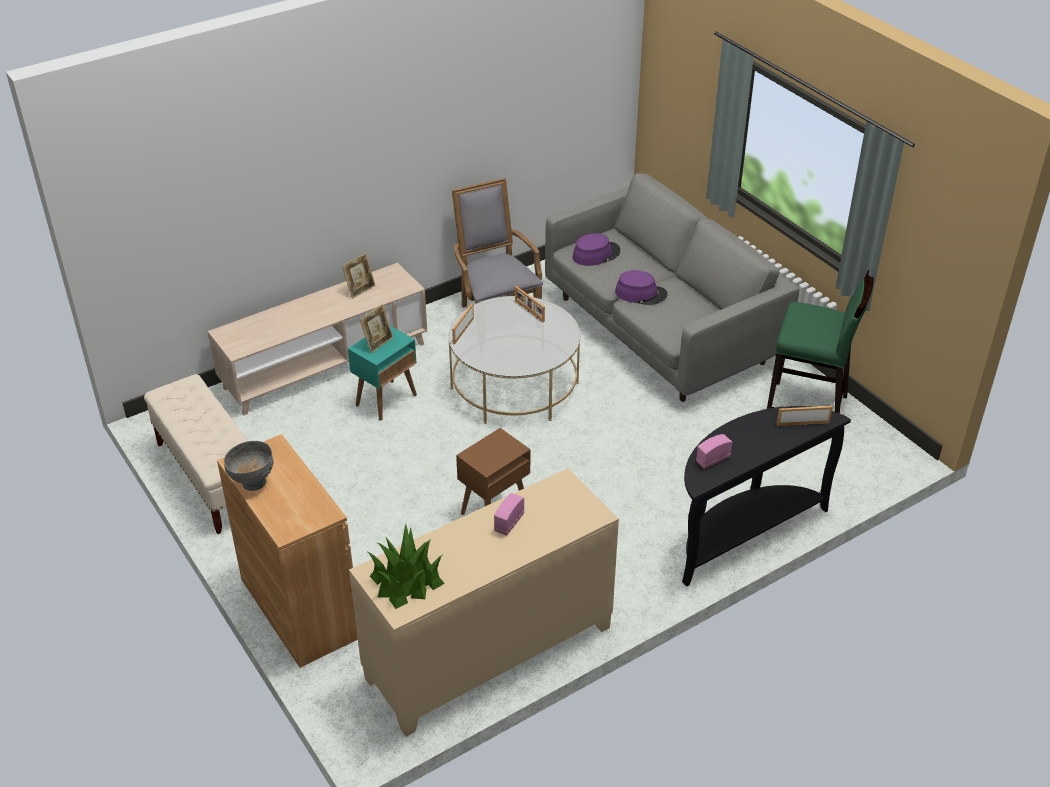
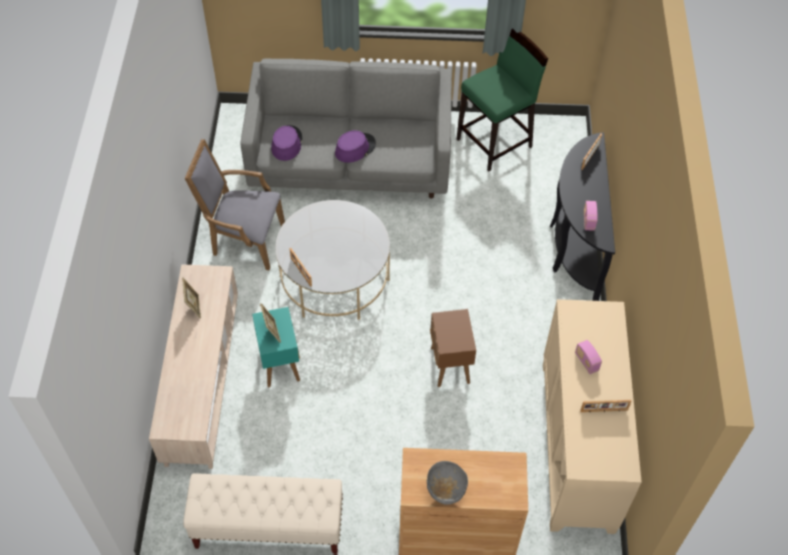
camera: 55 degrees left, 15 degrees up
(406, 581) = (601, 451): potted plant -> none
(529, 311) = (314, 221): picture frame -> picture frame (604, 411)

